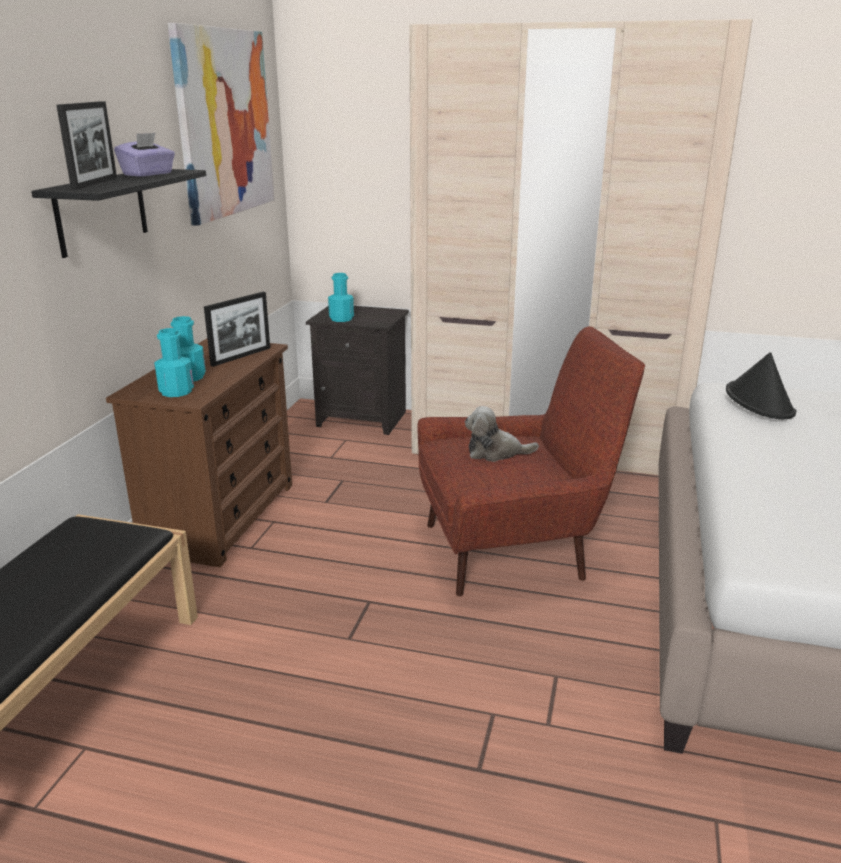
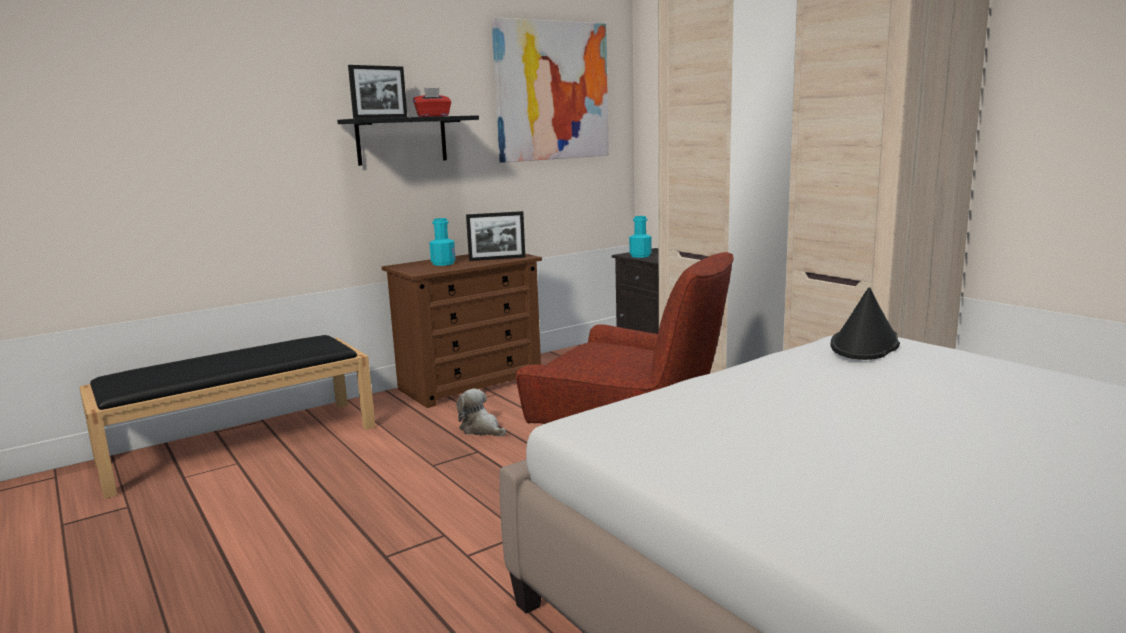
camera: 40 degrees right, 10 degrees down
(148, 174) = (433, 116): purple tissue box -> red tissue box
(176, 391) = (420, 268): turquoise bottle -> none
(495, 452) = (615, 355): plush toy -> plush toy (481, 429)

